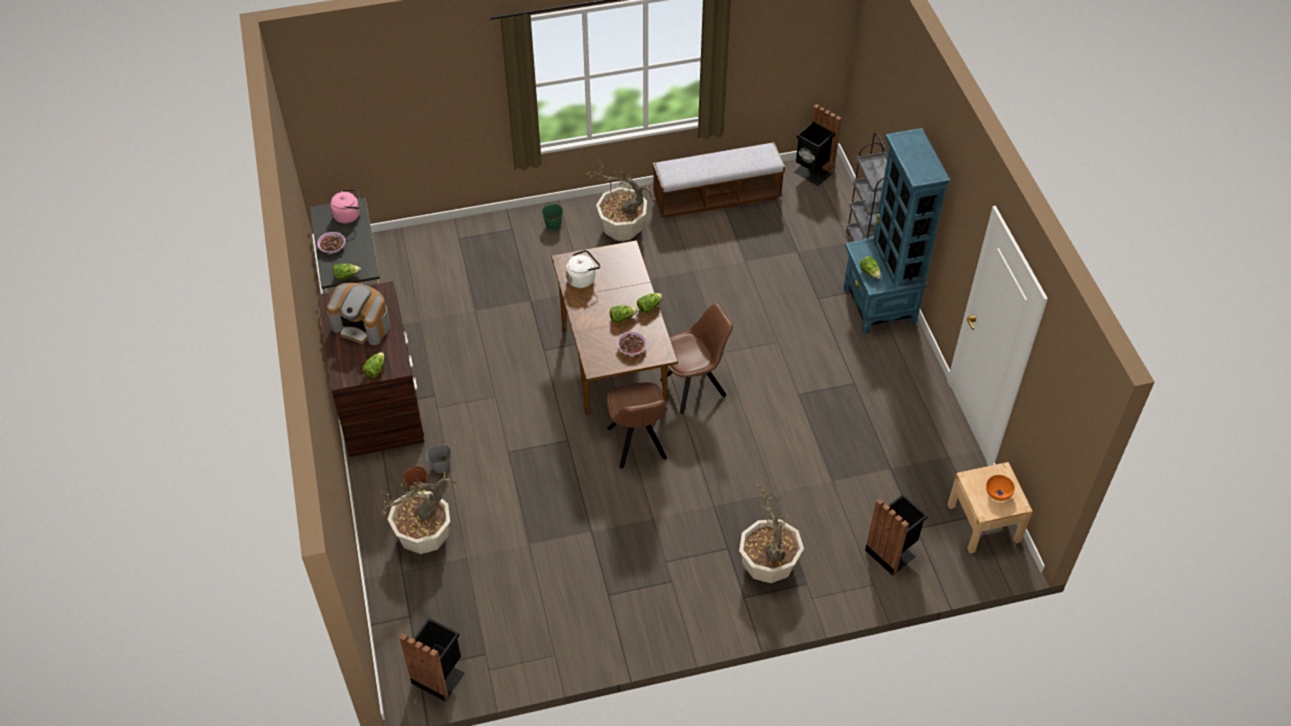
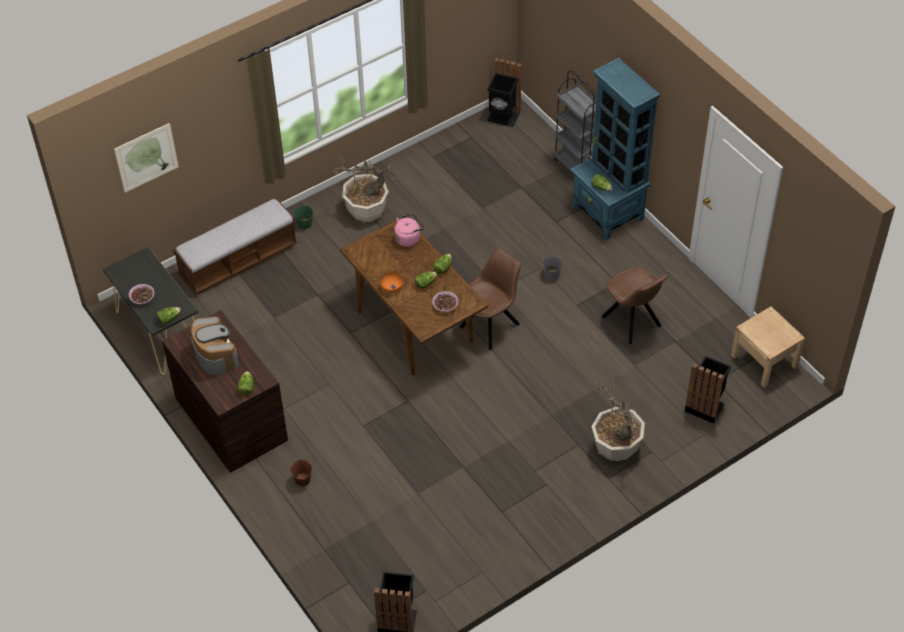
camera: 20 degrees left, 0 degrees up
(349, 215) = (142, 266): pink kettle -> pink kettle (409, 238)
(362, 325) = (215, 354): coffee machine -> coffee machine turned 120 degrees counterclockwise
(376, 99) = (146, 157): none -> picture
(424, 537) = (328, 517): potted plant -> none
(441, 466) = (312, 455): grey bucket -> grey bucket (551, 274)
(582, 278) = (376, 260): white kettle -> none
(637, 443) = (466, 385): brown chair -> brown chair (632, 321)
(717, 198) = (433, 161): bench -> bench (238, 261)
(997, 493) = (773, 332): orange bowl -> orange bowl (391, 287)

